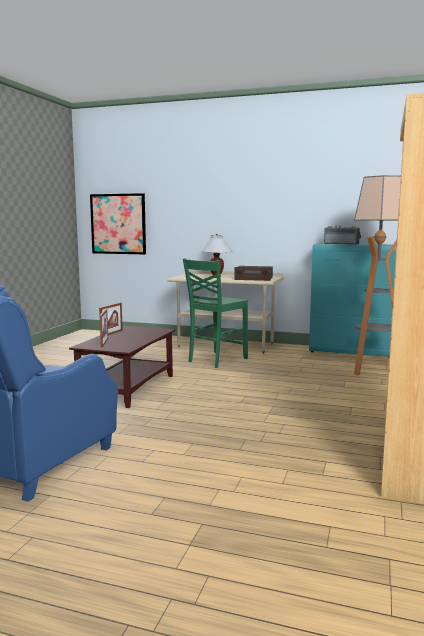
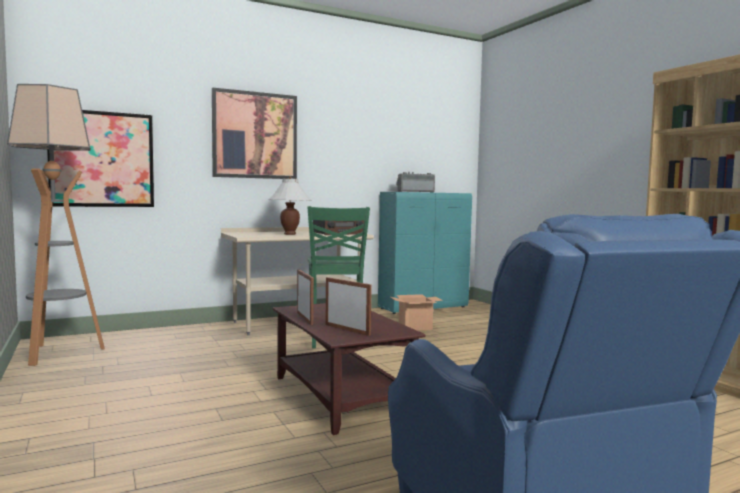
camera: 45 degrees left, 5 degrees down
(210, 201) = (255, 135): none -> picture
(294, 364) = (415, 327): none -> cardboard box
(372, 369) = (480, 318): floor lamp -> floor lamp (59, 353)

